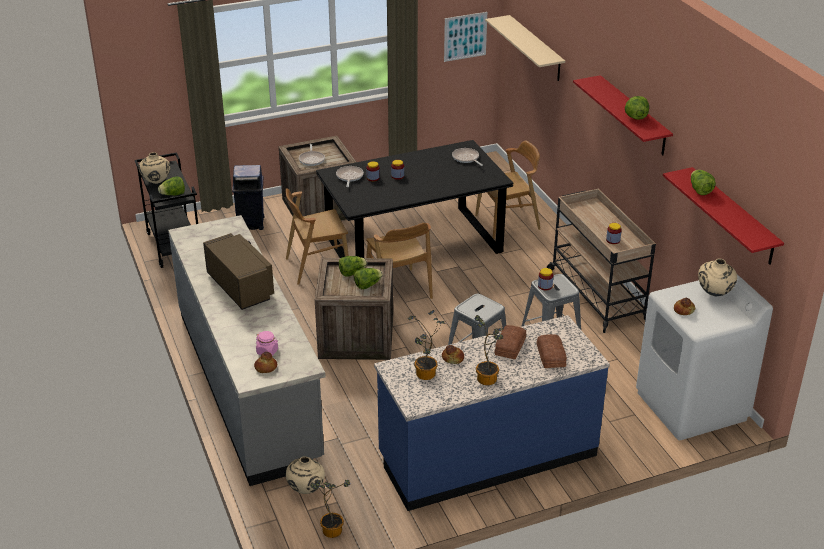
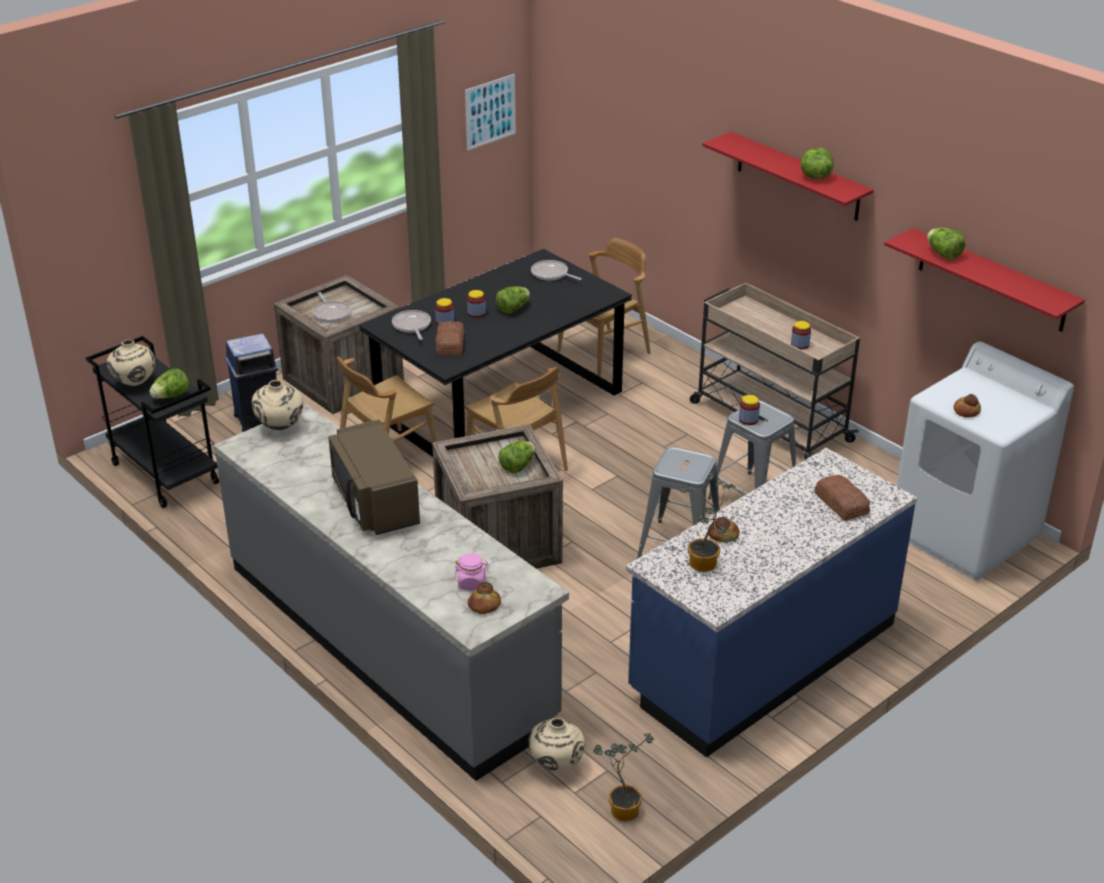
camera: 20 degrees left, 0 degrees up
(241, 286) = (374, 502): brown microwave -> brown microwave turned 150 degrees counterclockwise
(352, 273) = (486, 454): lettuce -> lettuce (513, 309)
(489, 377) = (785, 549): potted plant -> none
(509, 346) = (782, 503): bread -> bread (449, 344)
(535, 48) = (602, 113): beige shelf -> none
(714, 294) = (988, 384): beige vase -> beige vase (280, 427)

